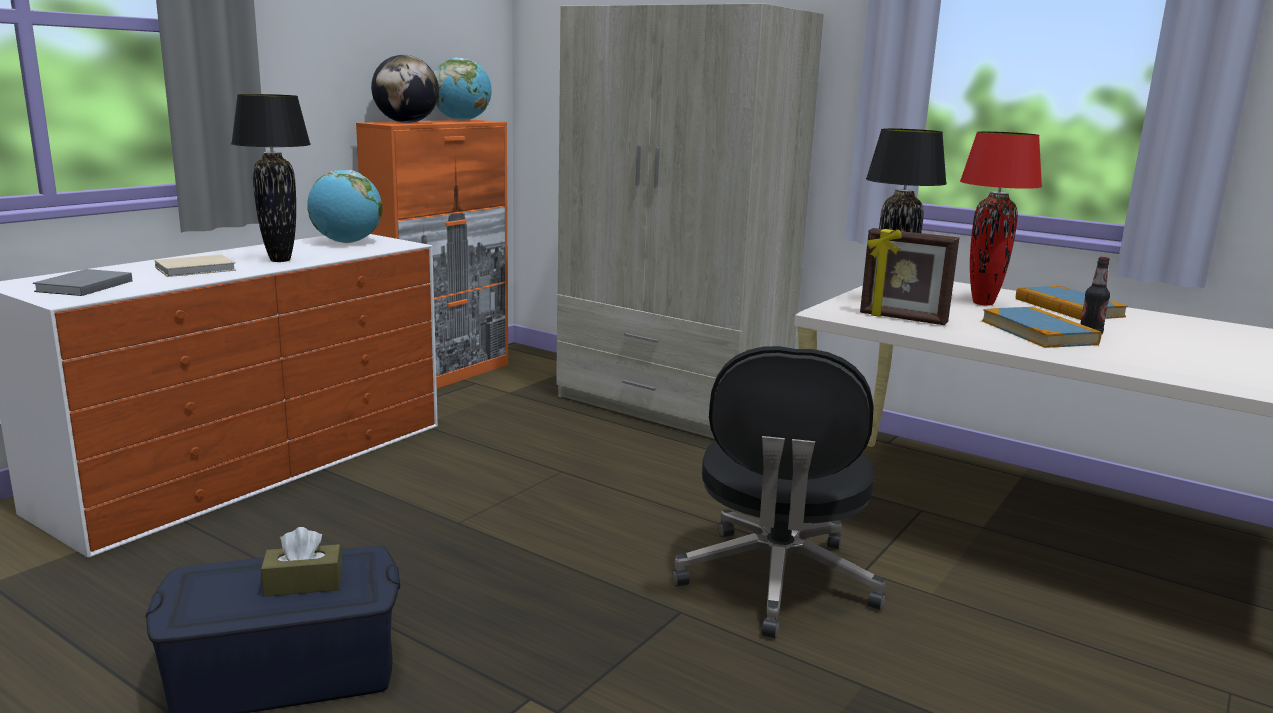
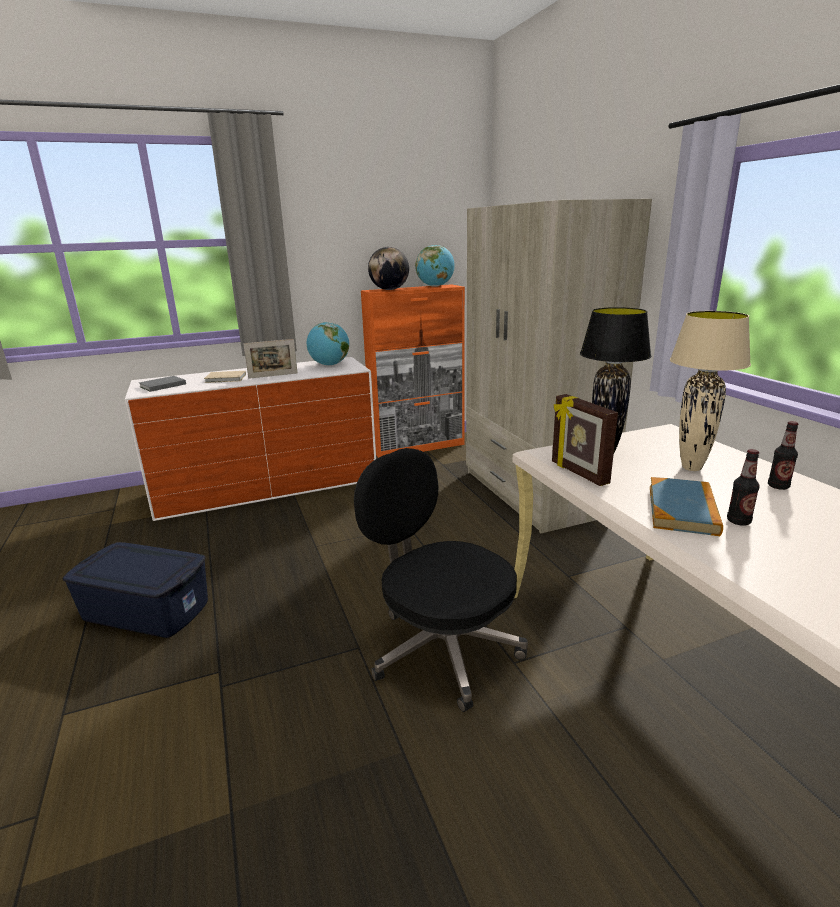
camera: 35 degrees right, 5 degrees up
(280, 260) = (273, 375): black table lamp -> picture frame
(303, 583) = (146, 567): brown tissue box -> none
(776, 582) = (442, 648): black office chair -> black office chair turned 90 degrees clockwise
(982, 303) = (691, 468): red table lamp -> beige table lamp
(1068, 307) = (778, 486): book -> bottle

